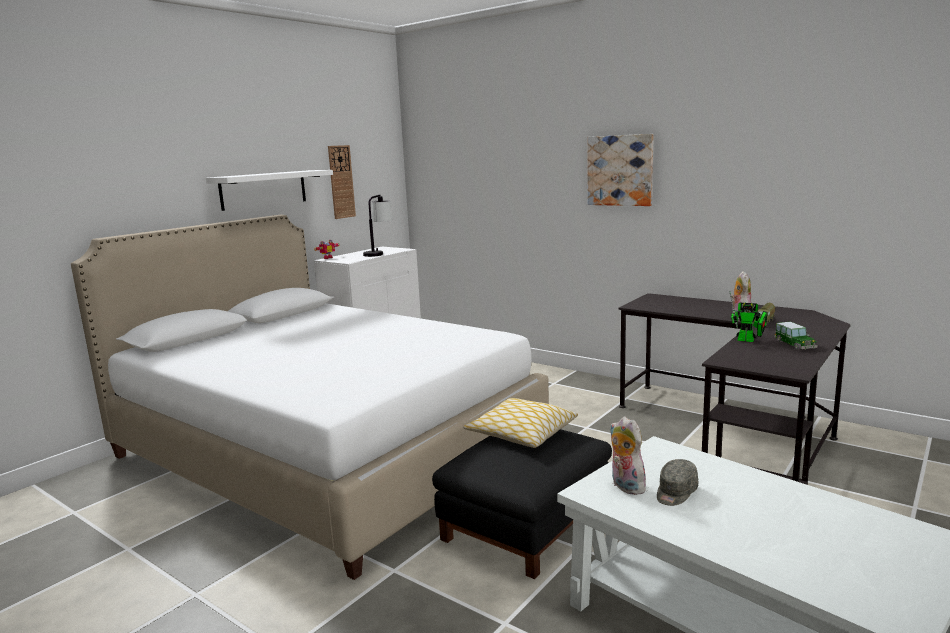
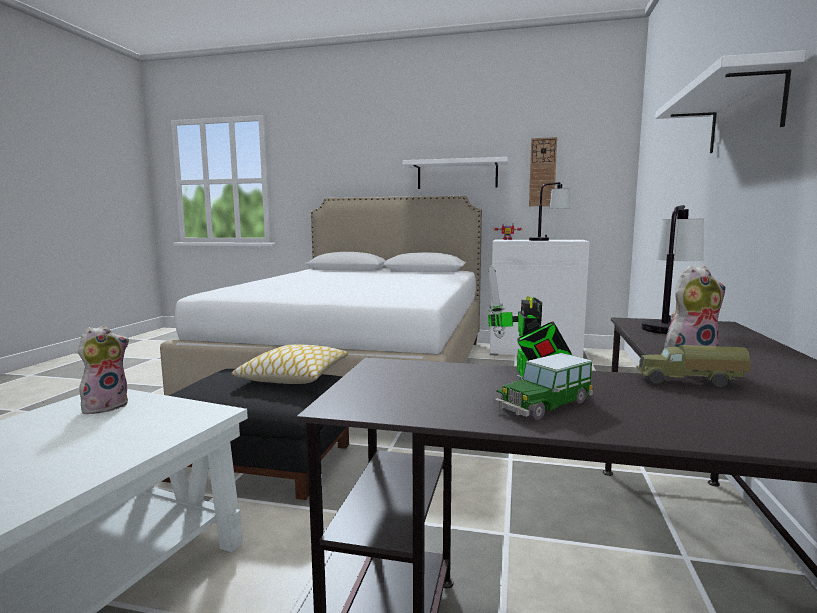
camera: 65 degrees right, 5 degrees down
(620, 170) = (745, 113): picture -> white shelf
(653, 304) = (668, 326): none -> table lamp
(675, 493) = (75, 428): grey cap -> none

